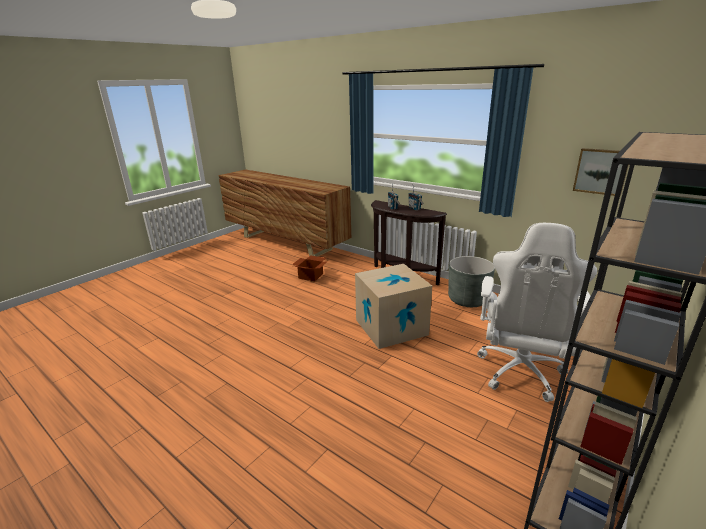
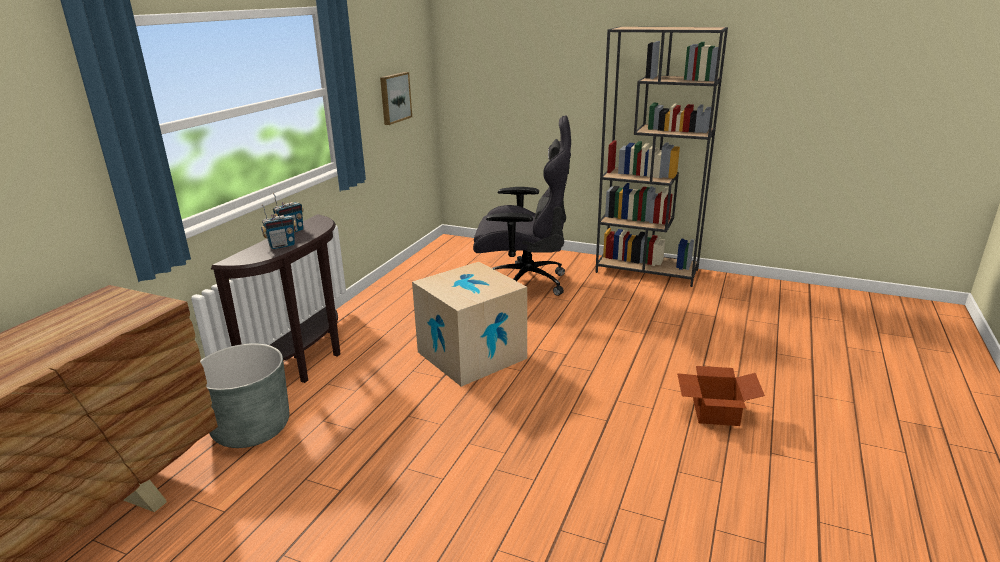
camera: 105 degrees left, 0 degrees up
(311, 276) = (282, 477): cardboard box -> cardboard box (714, 412)
(468, 299) = (383, 308): grey planter -> grey planter (251, 428)
(520, 368) = (521, 283): white office chair -> black office chair

